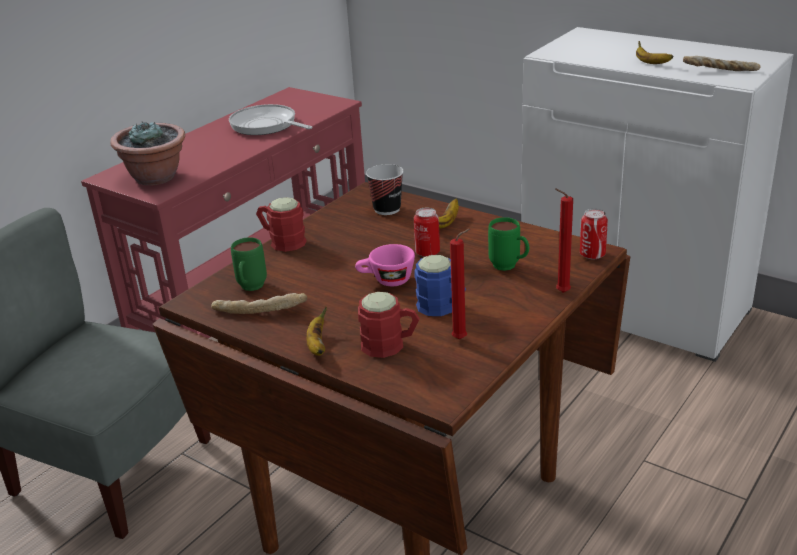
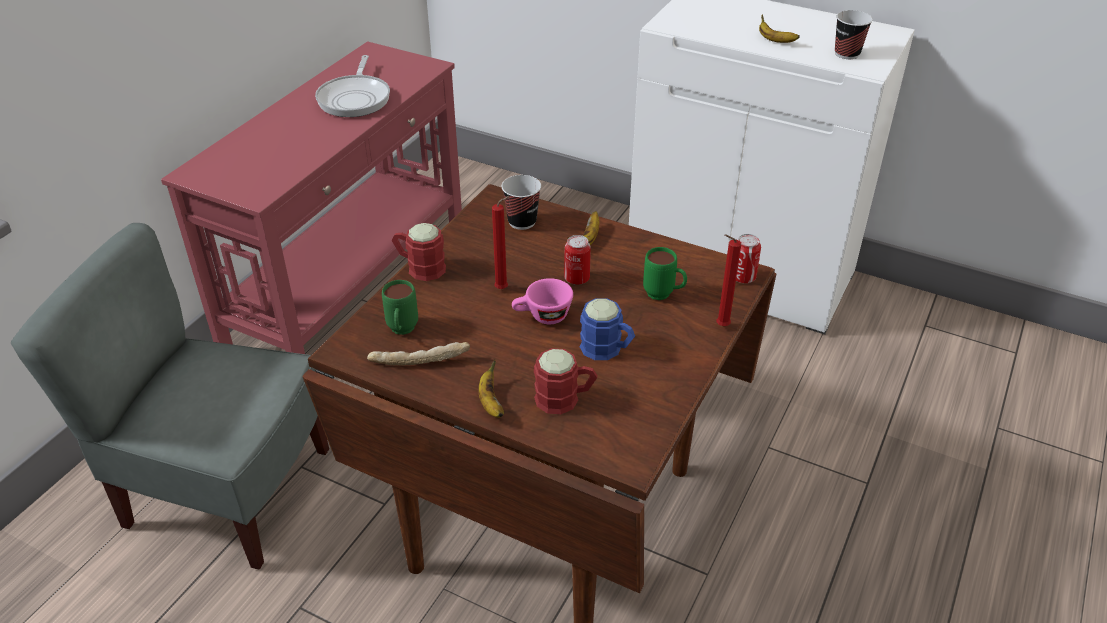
camera: 10 degrees left, 10 degrees up
(156, 177) = (248, 173): potted plant -> none
(266, 126) = (355, 98): frying pan -> frying pan turned 120 degrees counterclockwise
(462, 339) = (634, 388): red candle -> red candle (503, 289)
(720, 71) = (847, 54): bread -> cup

